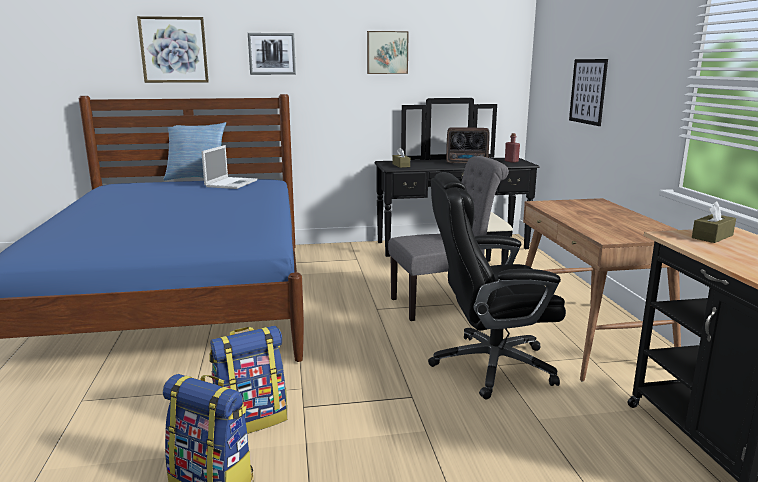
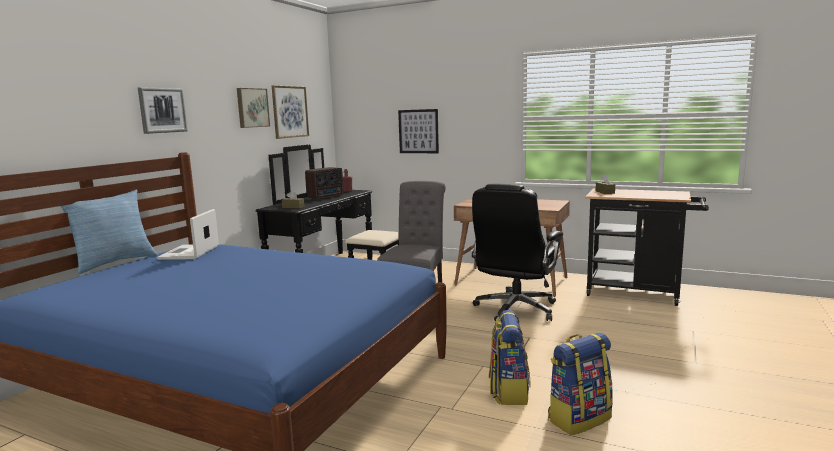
camera: 55 degrees left, 5 degrees down
(174, 50) = (56, 107): picture -> picture (290, 112)
(231, 183) = (189, 253): laptop -> laptop turned 135 degrees counterclockwise

